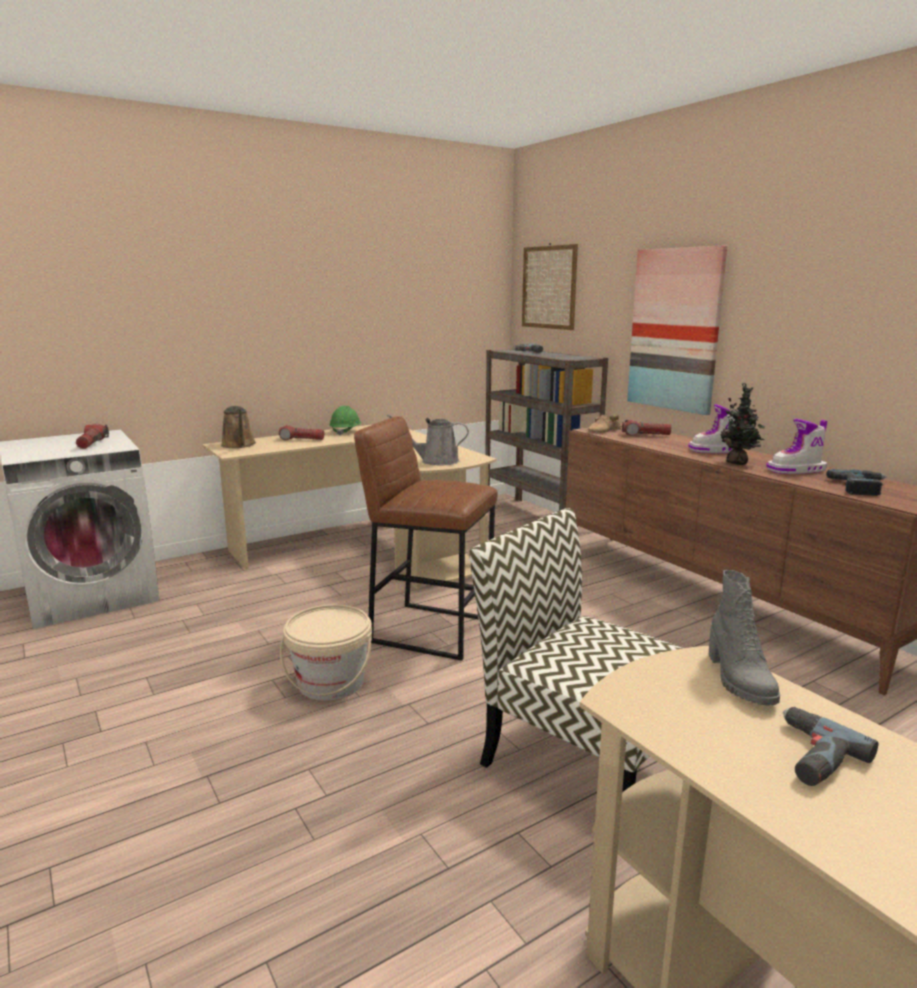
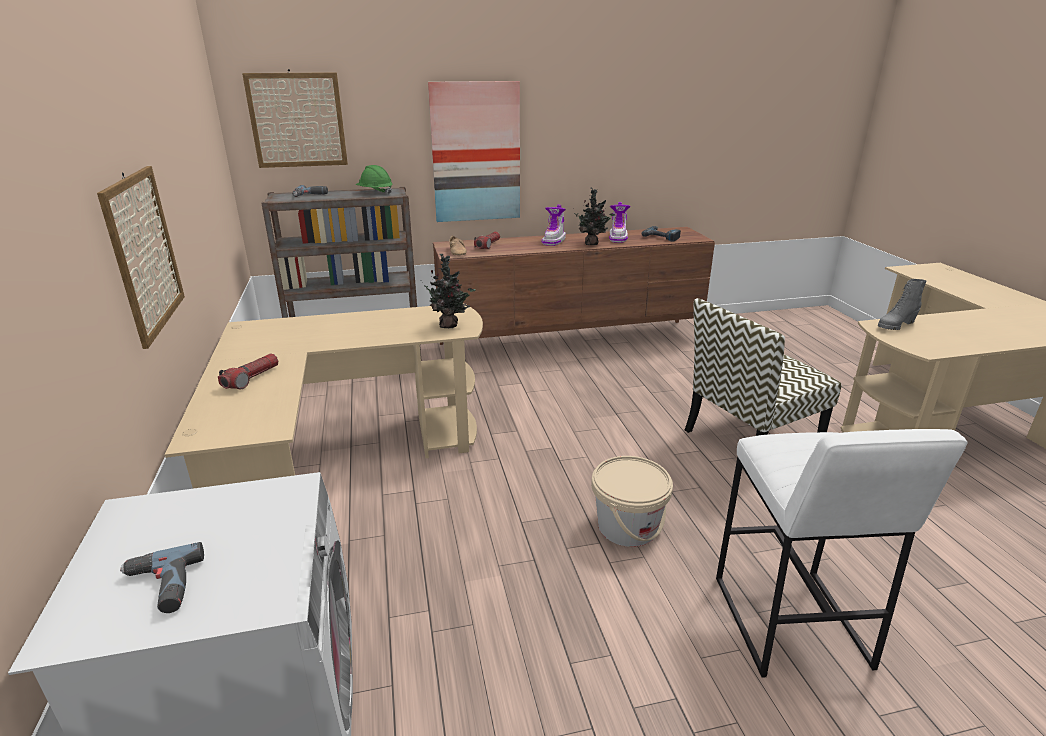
camera: 70 degrees left, 10 degrees up
(92, 443) = (220, 522): flashlight -> none
(190, 801) = (791, 623): none -> white stool
(239, 445) = (226, 423): brown watering can -> none
(263, 334) = (143, 250): none -> picture
(345, 432) = (246, 350): green hard hat -> green hard hat (375, 192)
(429, 630) = (556, 460): brown stool -> none
(436, 461) = (450, 325): grey watering can -> potted plant
(738, 679) = (895, 325): grey boot -> grey boot turned 135 degrees clockwise
(809, 755) = (956, 330): power drill -> power drill (160, 588)

